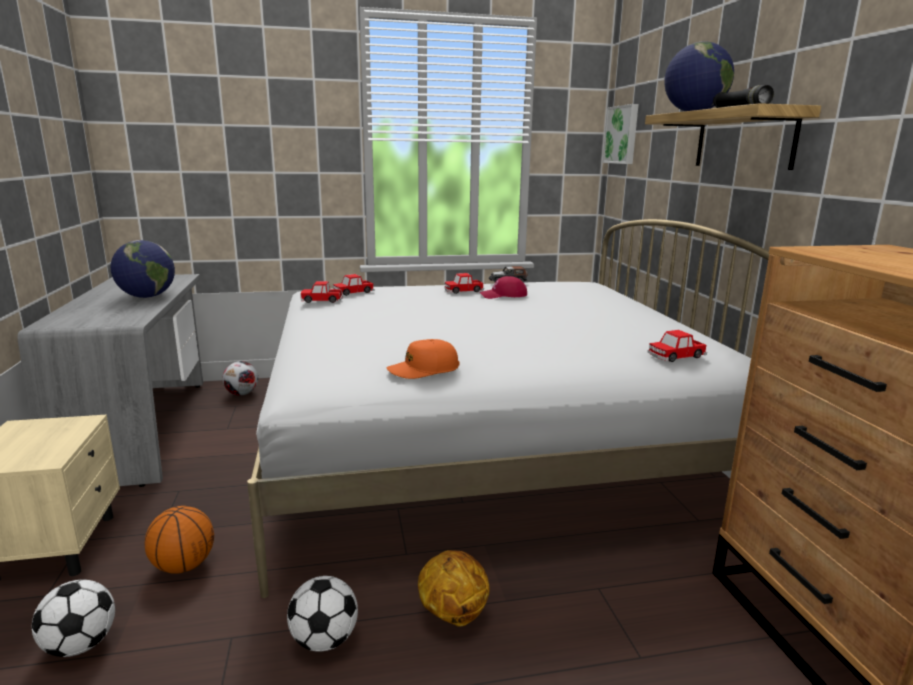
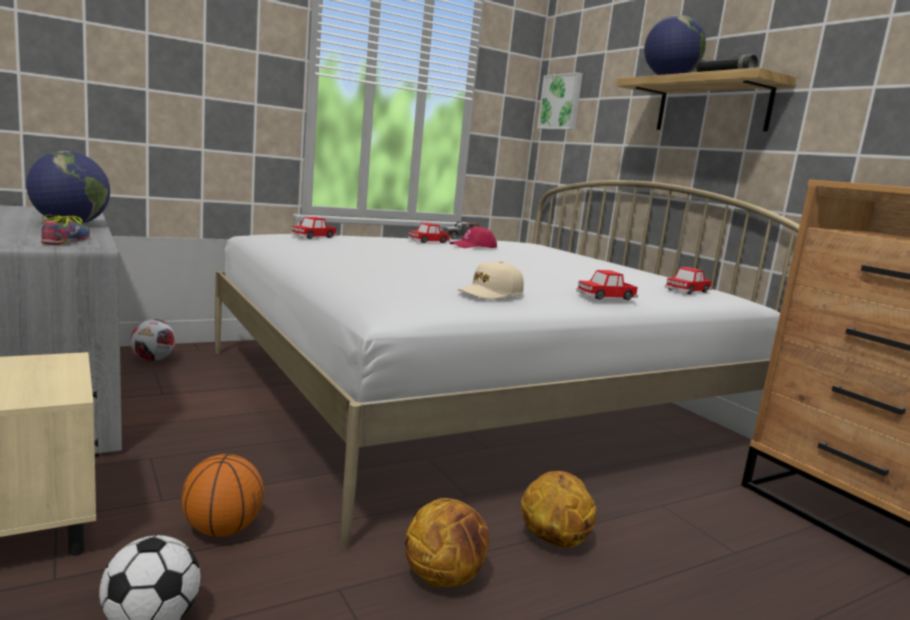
camera: 20 degrees left, 5 degrees down
(117, 319) = (69, 241): none -> shoe
(321, 300) = (289, 241): toy car -> toy car (605, 297)
(324, 640) = (444, 577): football -> basketball
(423, 370) = (491, 294): orange cap -> beige cap

